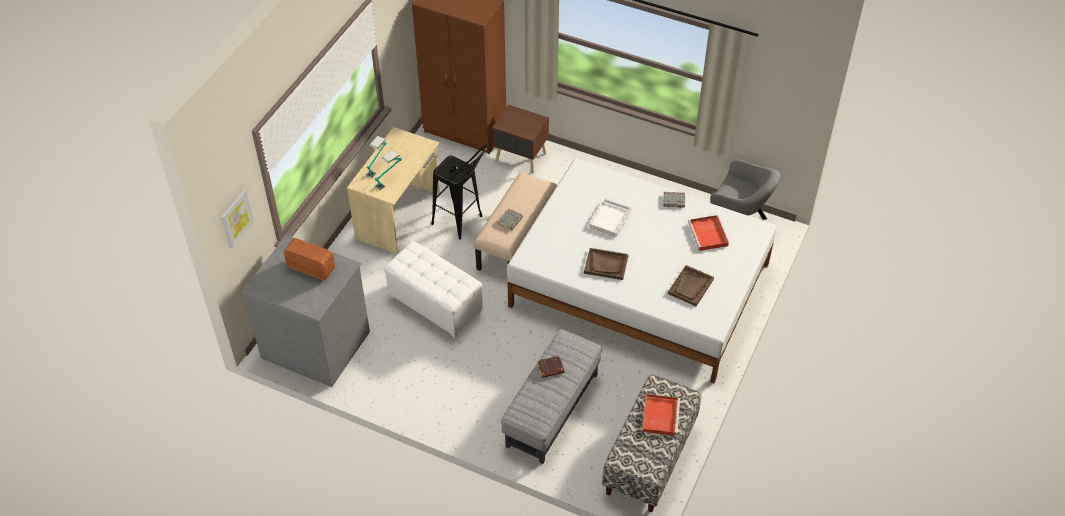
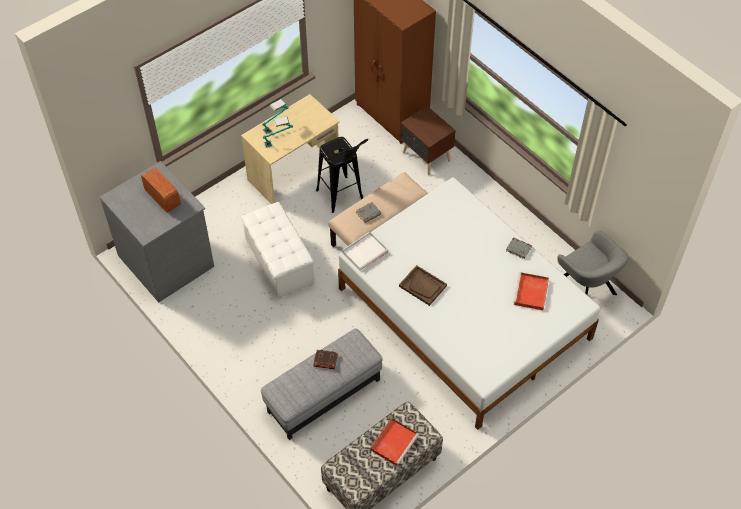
camera: 25 degrees right, 5 degrees up
(236, 218) = (106, 135): picture -> none
(610, 218) = (451, 244): white tray -> white tray (365, 252)
(690, 286) = (486, 335): brown tray -> none

